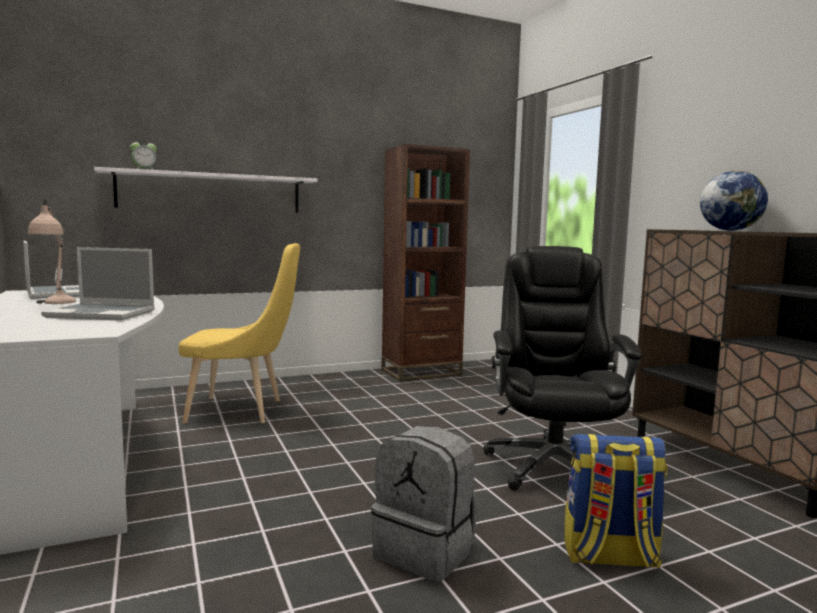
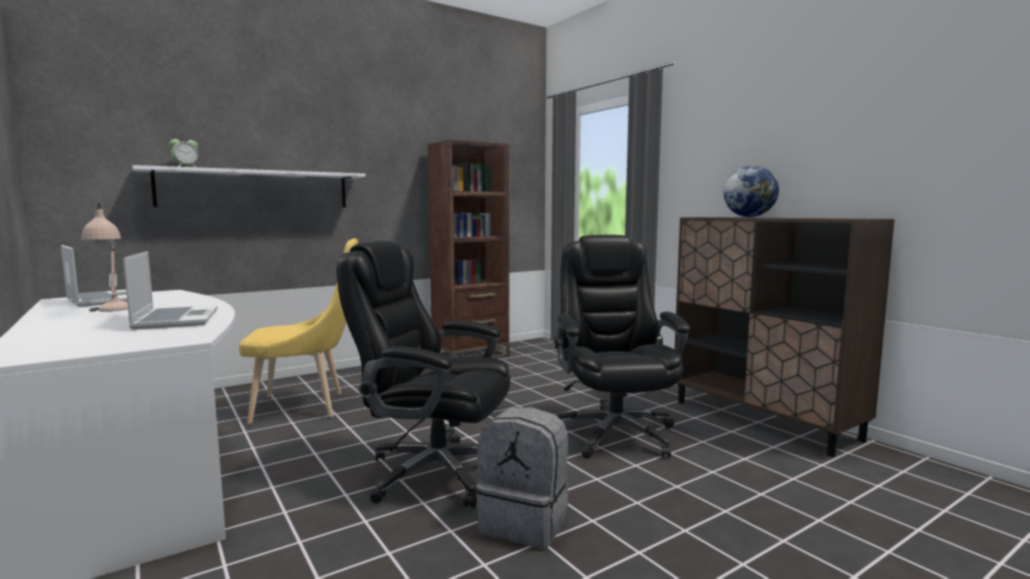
camera: 10 degrees left, 0 degrees up
(103, 314) = (175, 319): laptop -> laptop turned 105 degrees counterclockwise
(347, 488) = (434, 472): none -> black office chair
(609, 557) = (683, 508): backpack -> none

